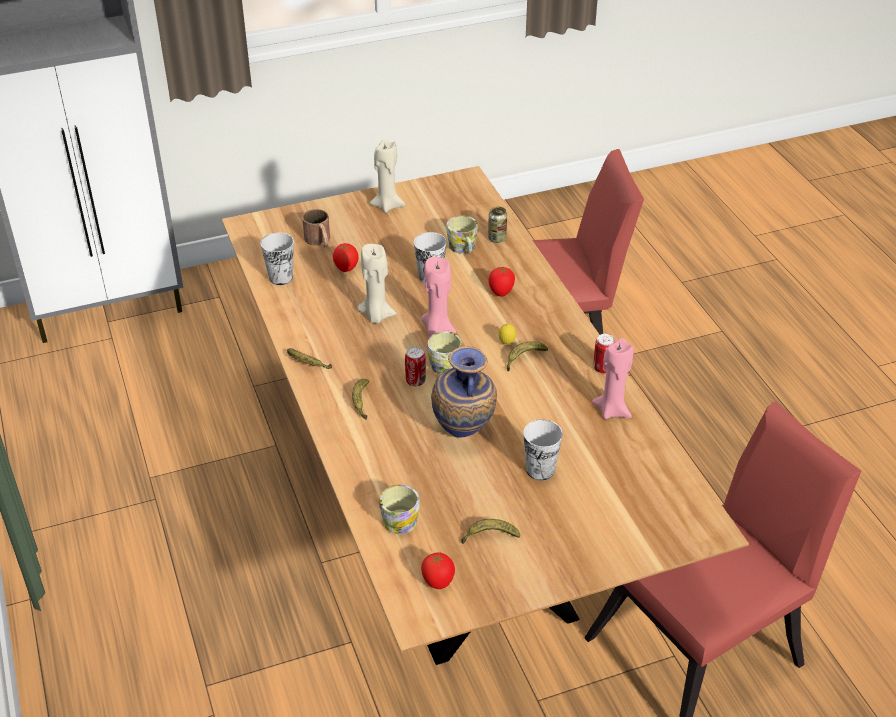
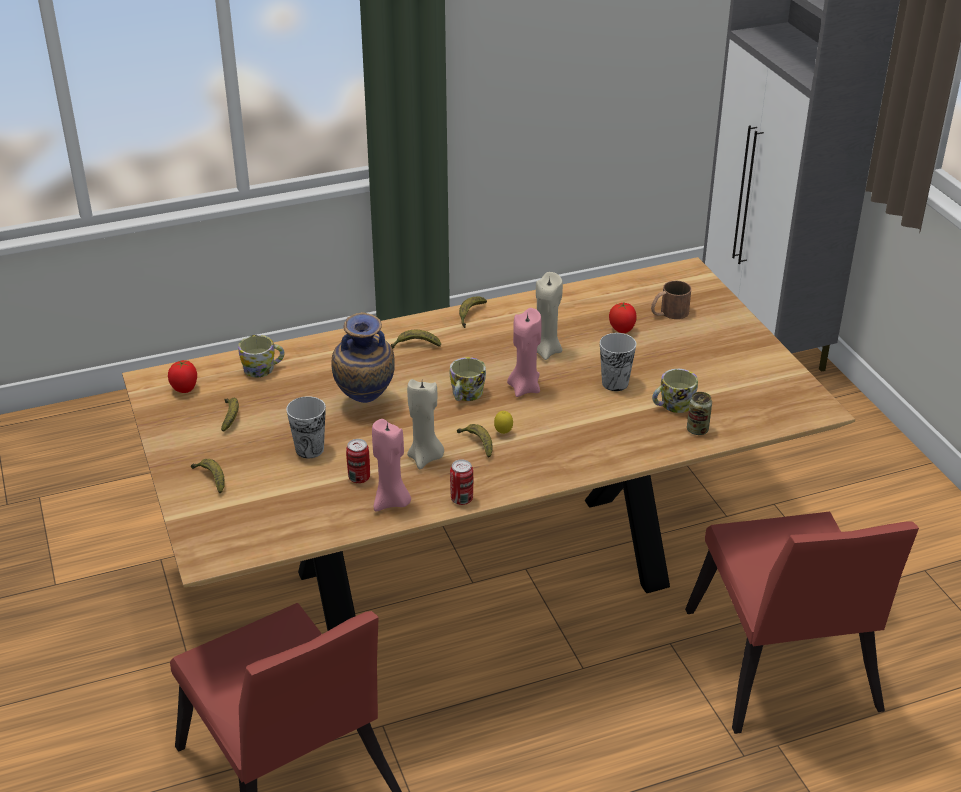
camera: 90 degrees right, 5 degrees down
(281, 277) = (602, 294): cup -> none
(387, 205) = (746, 353): beige candle -> beige candle (425, 458)
(415, 381) = (444, 375): can -> can (359, 478)
(501, 293) = (591, 431): tomato -> none
(594, 540) = (211, 479): none -> banana

